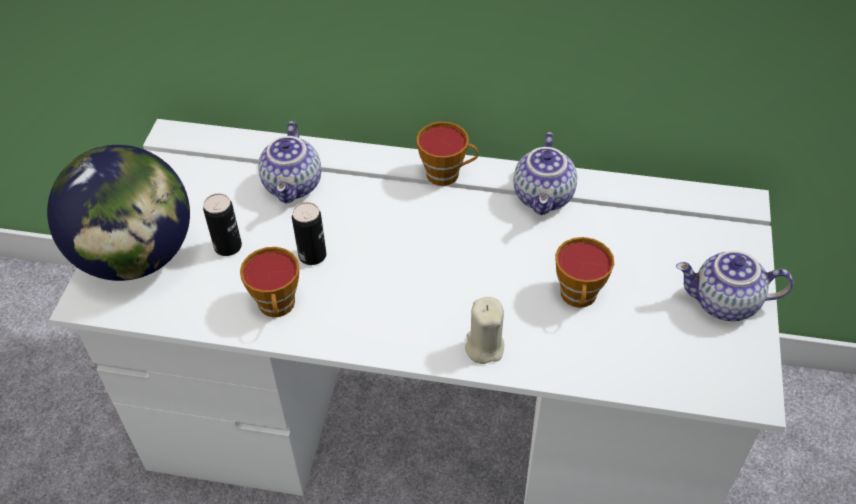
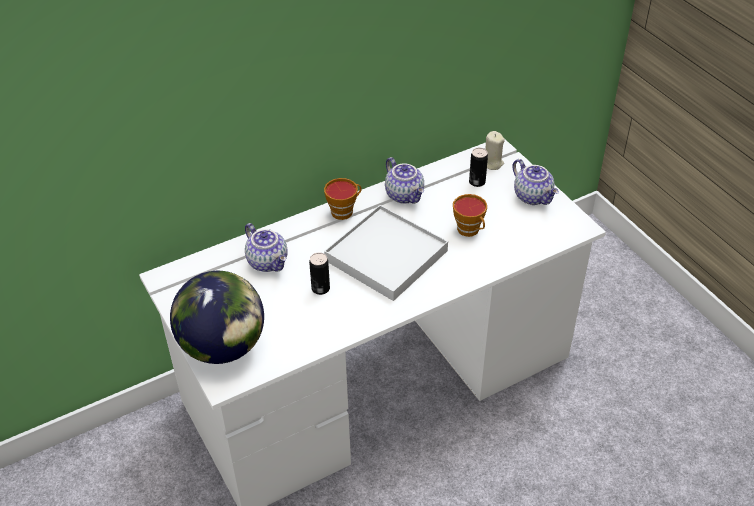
camera: 40 degrees left, 5 degrees down
(228, 246) = (269, 311): can -> can (477, 182)
(278, 306) = (332, 322): cup -> none
(434, 262) = (386, 255): none -> white tray
(484, 347) = (452, 277): beige candle -> beige candle (492, 163)
(724, 304) = (533, 196): teapot -> teapot turned 90 degrees counterclockwise

